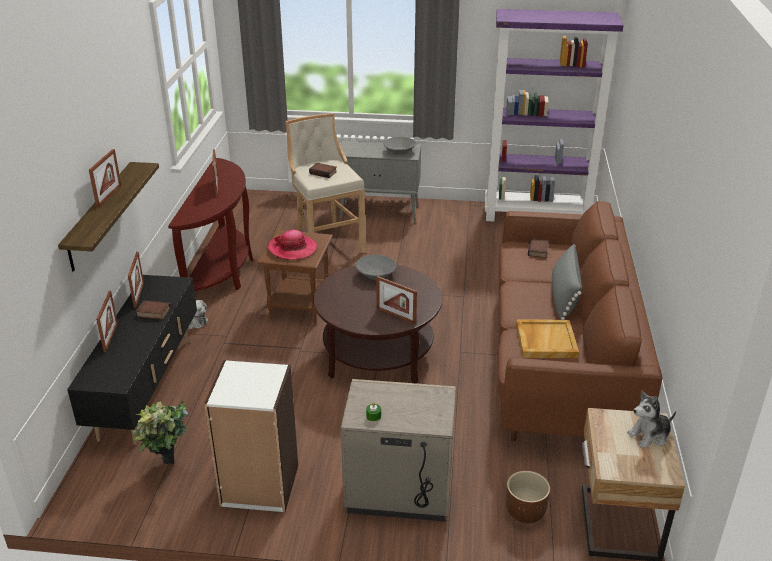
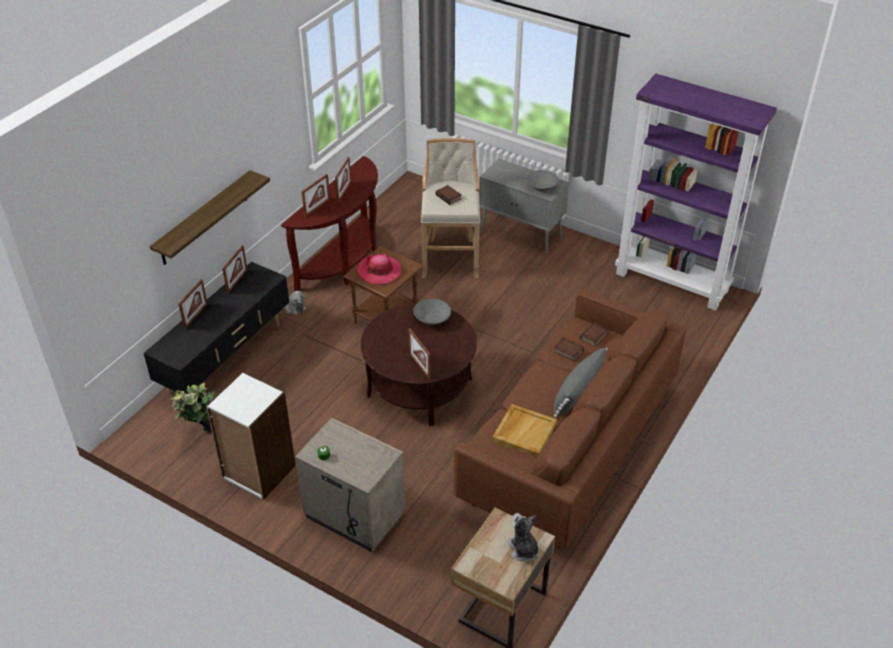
camera: 25 degrees right, 10 degrees up
(109, 196) = (212, 205): picture frame -> picture frame (317, 207)
(153, 313) = (237, 302): book -> book (567, 352)
(525, 513) = (436, 569): brown planter -> none
(649, 435) = (523, 549): plush toy -> plush toy turned 60 degrees clockwise

